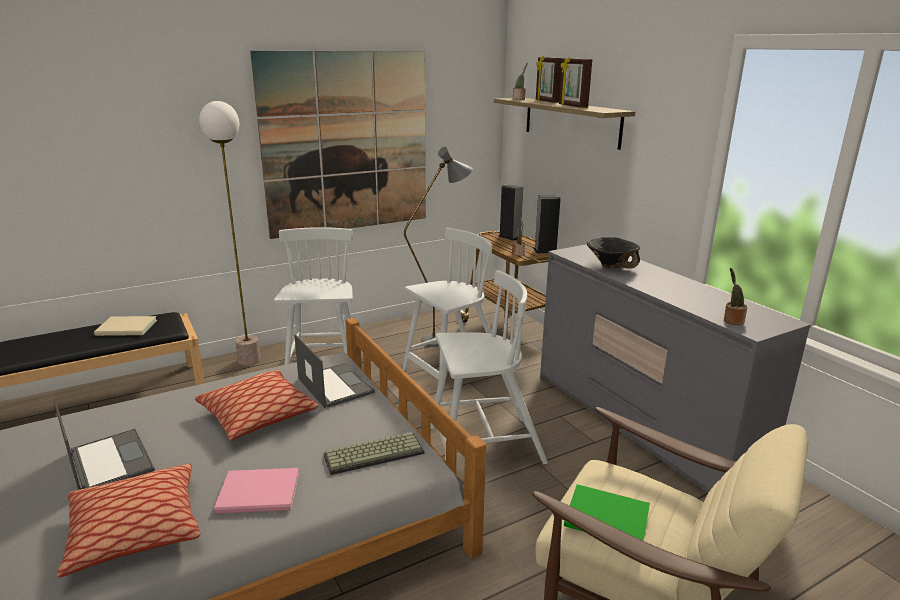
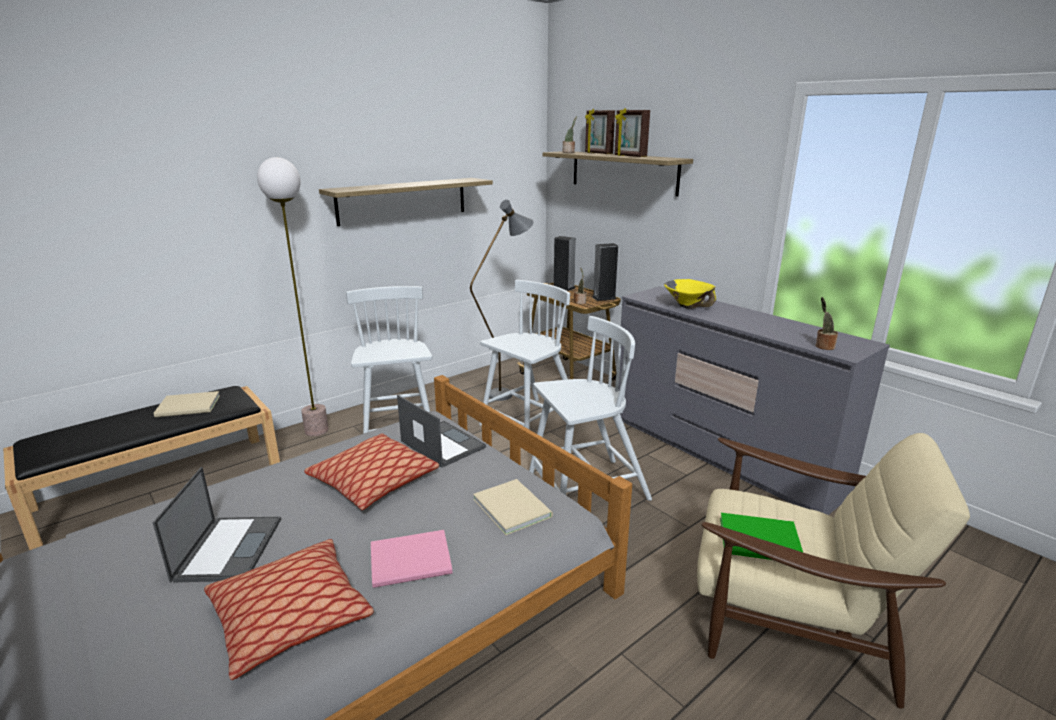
camera: 10 degrees left, 0 degrees up
(109, 461) = (229, 548): laptop -> laptop turned 45 degrees clockwise
(347, 143) = (403, 200): picture -> shelf
(374, 453) = (512, 506): keyboard -> beige book
(611, 266) = (687, 306): black bowl -> yellow bowl

